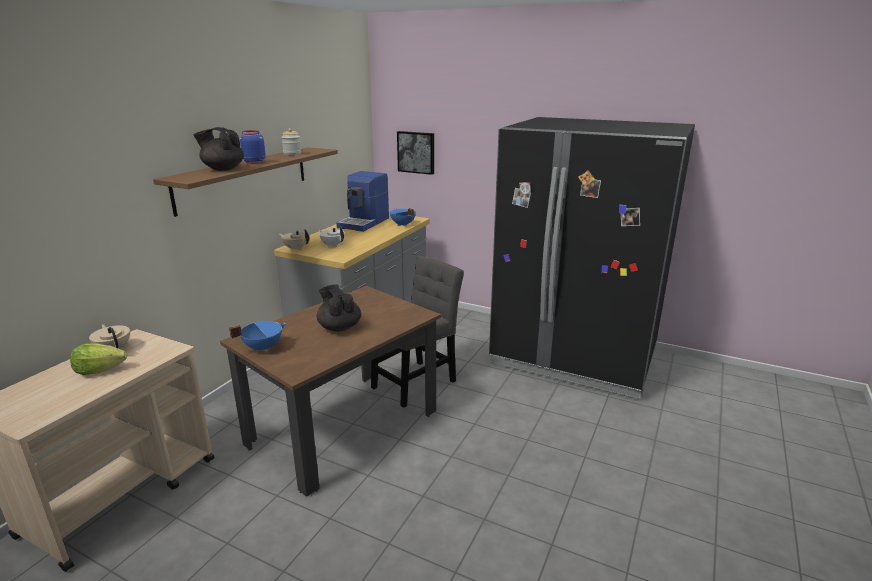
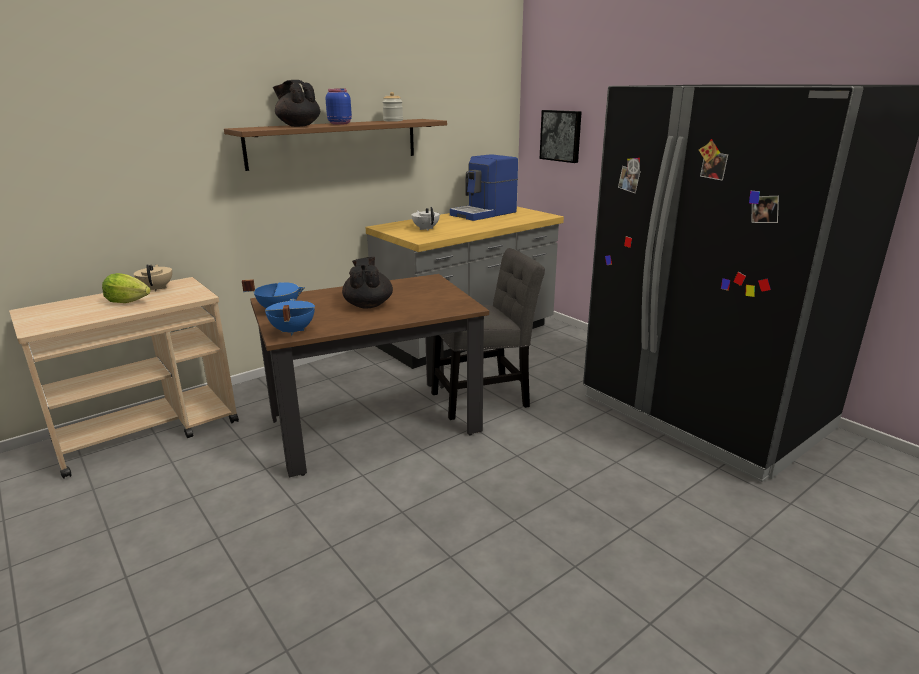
camera: 25 degrees right, 0 degrees up
(295, 248) = (386, 228): beige teapot -> none
(402, 225) = (524, 219): blue cooking pot -> blue cooking pot (291, 331)

